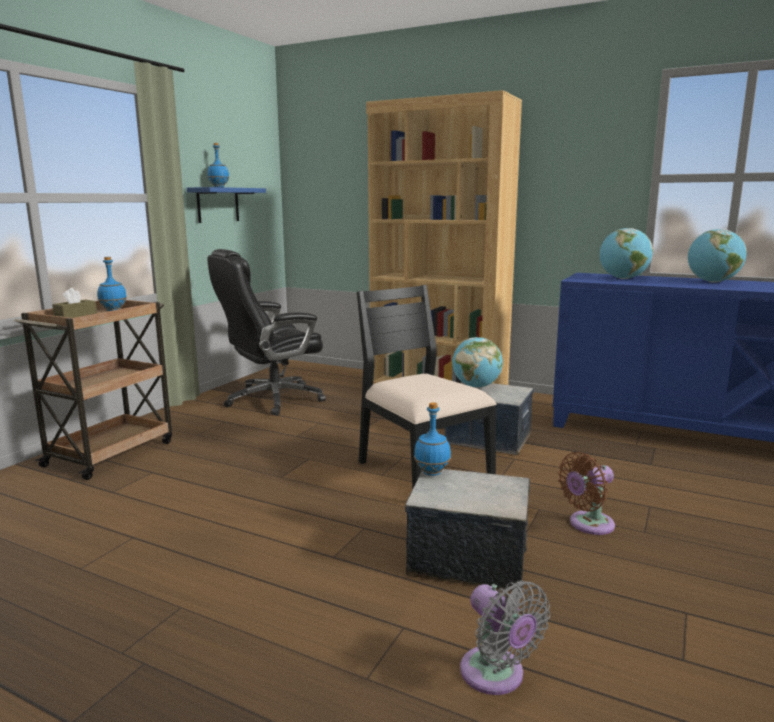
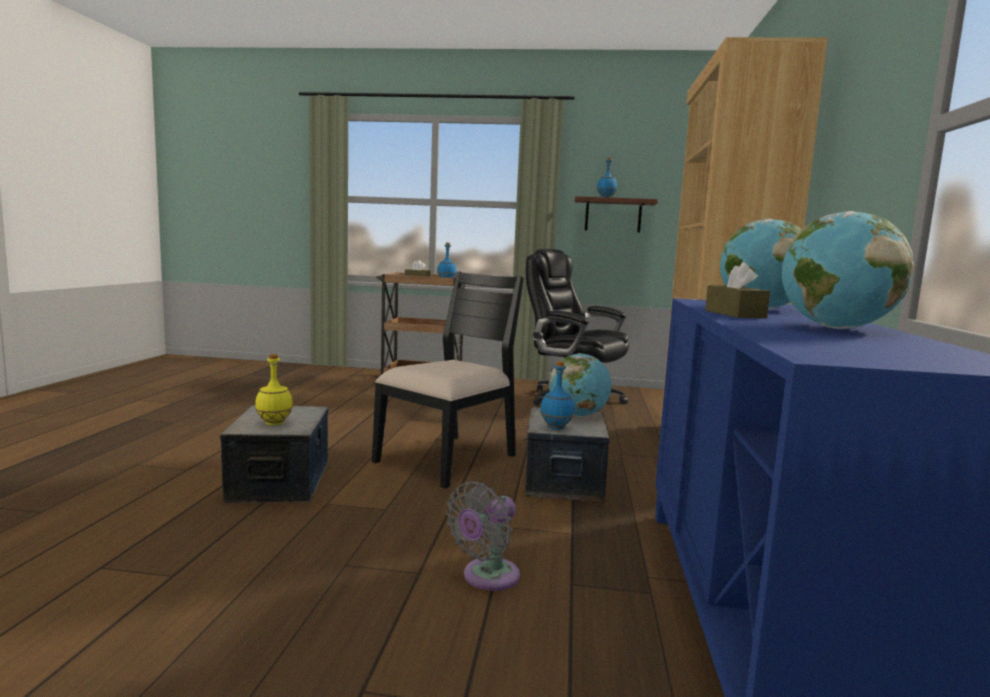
camera: 70 degrees right, 5 degrees down
(218, 205) = (613, 215): blue shelf -> brown shelf
(432, 472) = (313, 408): blue bottle -> blue bottle (556, 428)
(491, 492) = (274, 423): none -> yellow bottle
(496, 676) = (119, 497): grey fan -> grey fan (487, 577)
(588, 524) = (355, 533): brown fan -> none
(665, 284) = (734, 314): none -> brown tissue box

